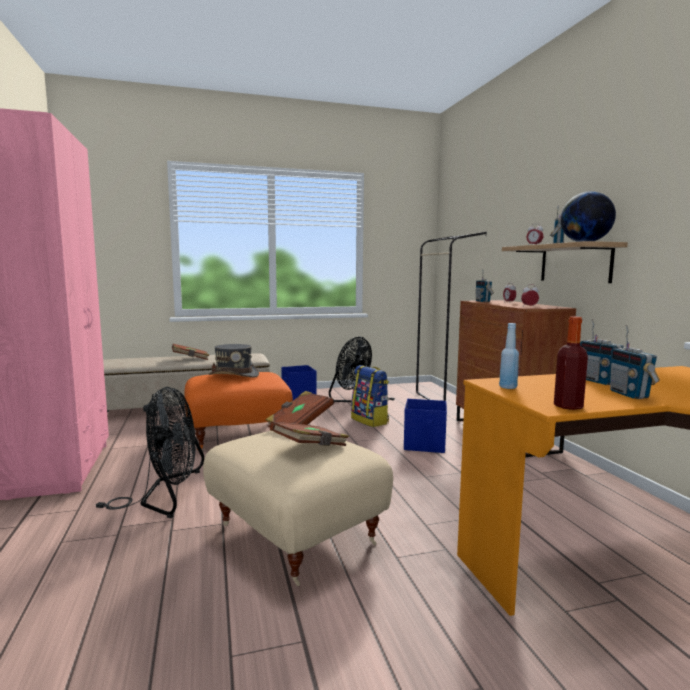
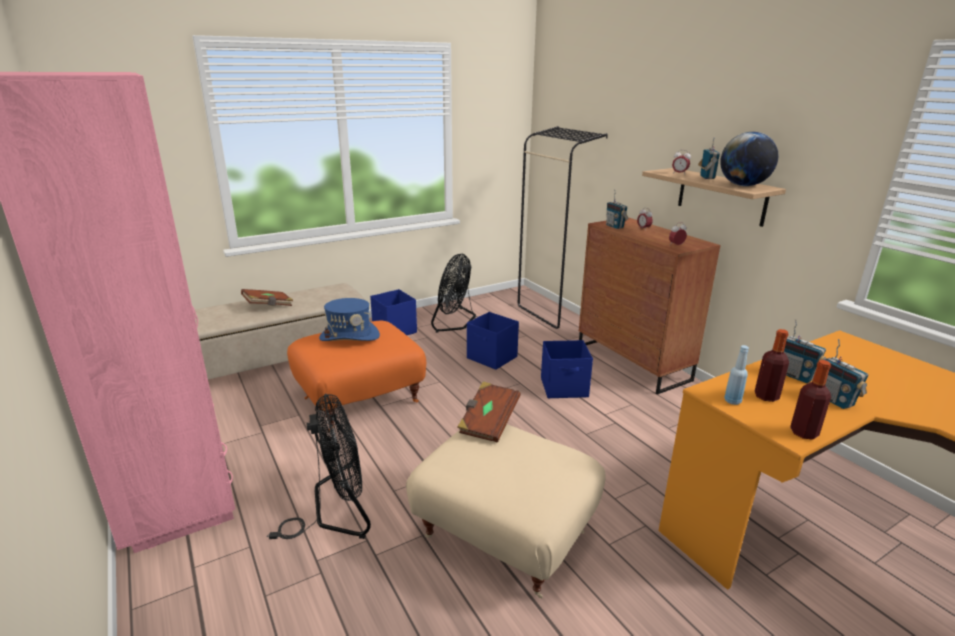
camera: 15 degrees left, 15 degrees up
(234, 375) = (349, 336): grey hat -> blue hat
(310, 448) = (526, 462): brown book -> none
(370, 421) = (492, 358): backpack -> blue storage box
(549, 388) = (766, 396): none -> bottle

